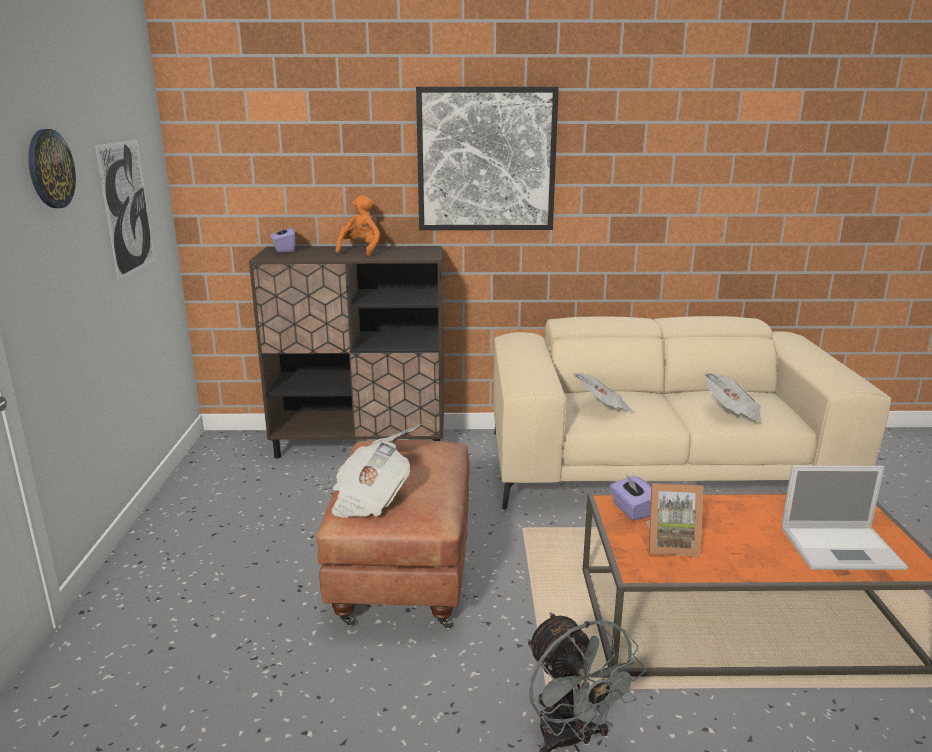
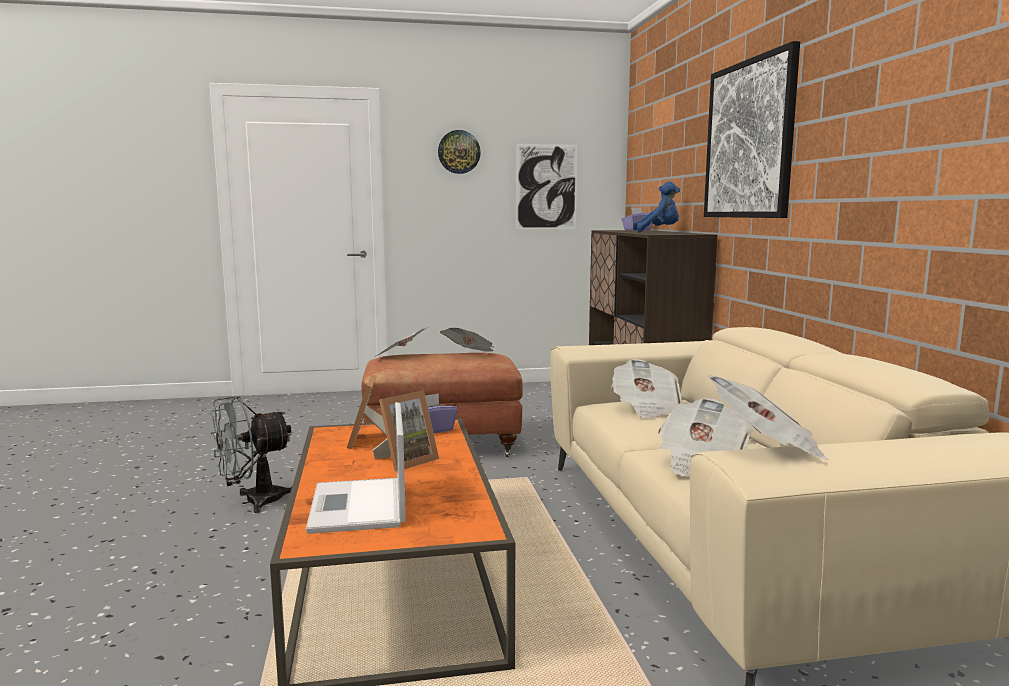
camera: 80 degrees right, 10 degrees down
(360, 251) = (658, 232): orange plush toy -> blue plush toy
(727, 525) = (406, 461): none -> picture frame
(827, 377) = (766, 446): none -> newspaper

